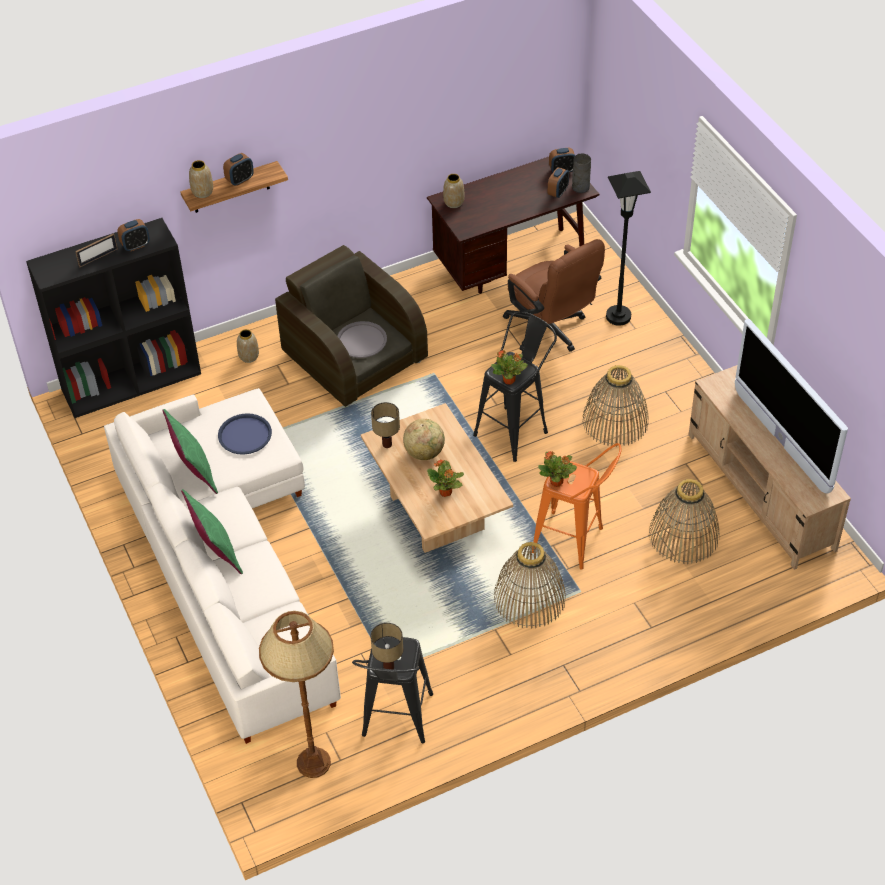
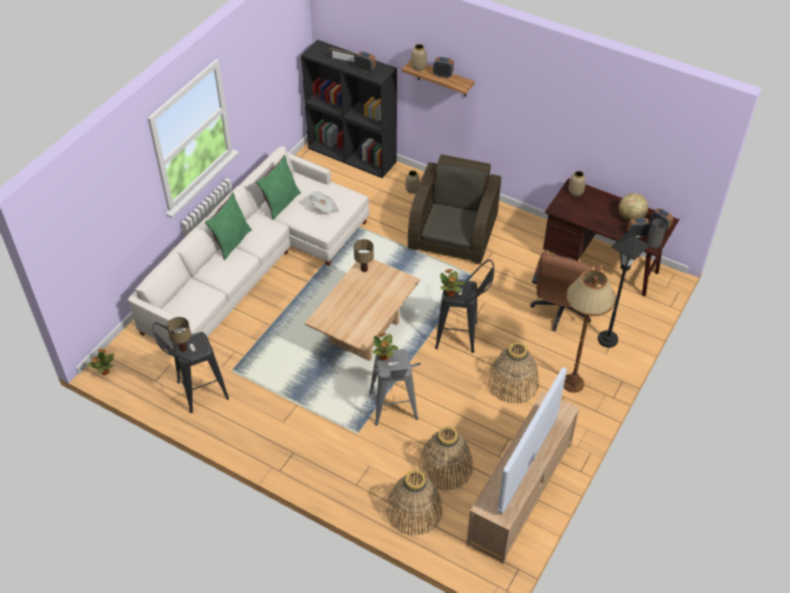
camera: 55 degrees right, 0 degrees up
(244, 435) = (324, 208): blue tray -> newspaper
(313, 763) = (145, 370): brown floor lamp -> brown floor lamp (572, 383)
(361, 340) = (449, 221): grey tray -> none
(424, 452) = (371, 289): globe -> globe (631, 217)
(446, 492) = (348, 314): potted plant -> potted plant (104, 372)
(529, 599) = (332, 410): basket -> basket (414, 510)
(575, 543) = (394, 411): orange stool -> grey stool

